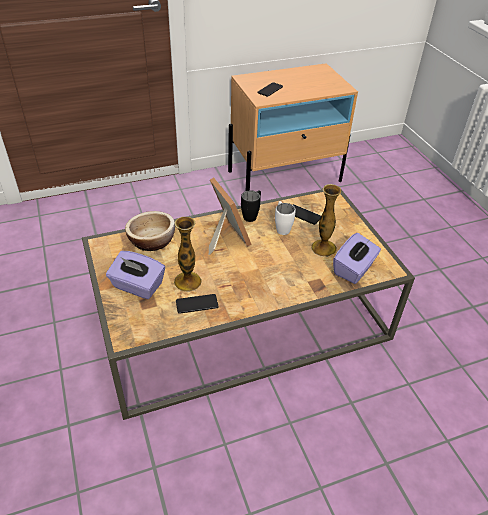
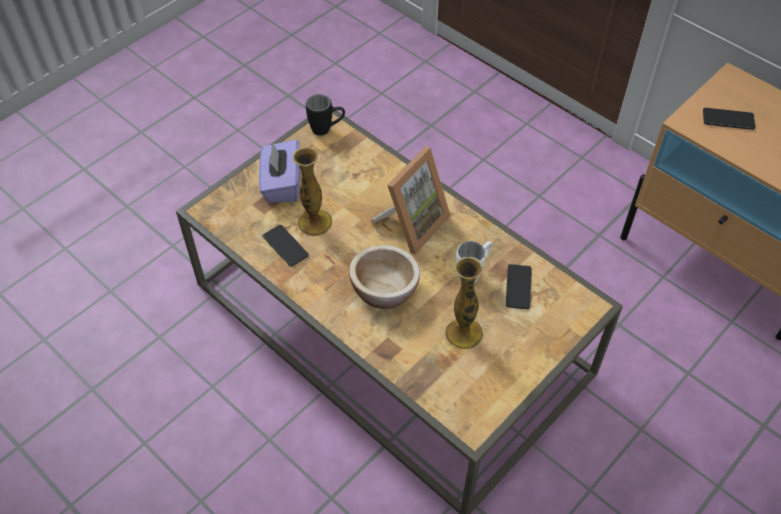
camera: 65 degrees right, 10 degrees up
(152, 241) = (359, 162): bowl -> bowl (384, 289)
(252, 215) = (475, 232): black mug -> black mug (327, 129)
(354, 269) = (443, 381): purple tissue box -> none

